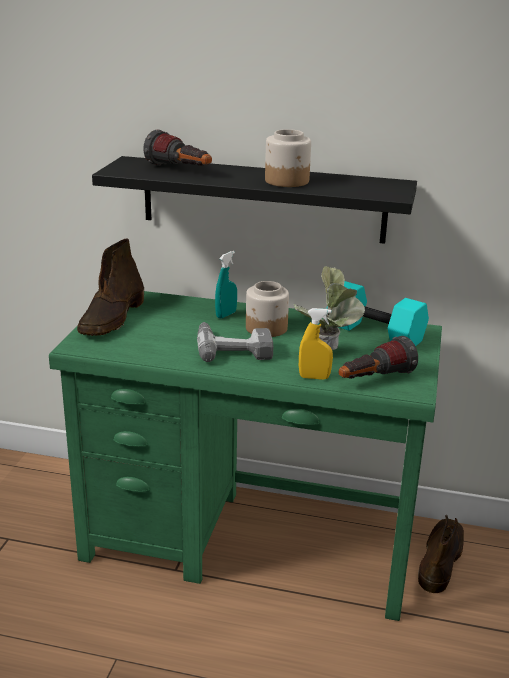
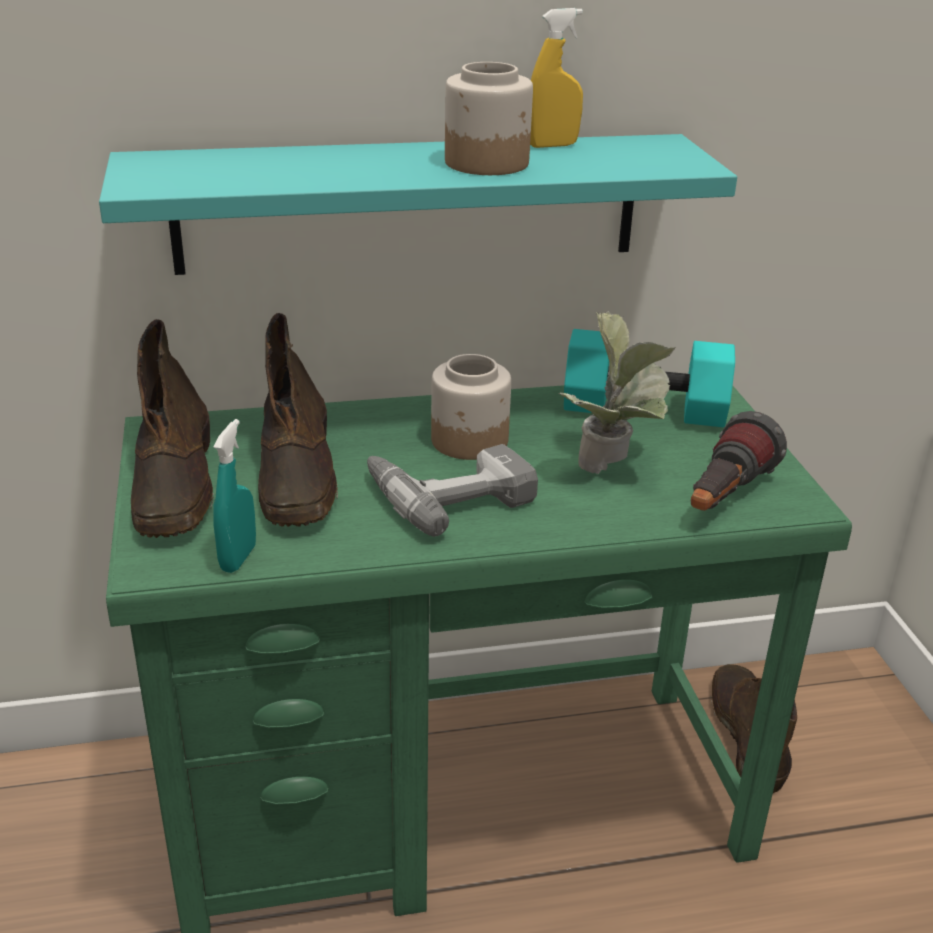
camera: 25 degrees left, 5 degrees up
(169, 326) = (297, 477): none -> brown boot
(180, 171) = (270, 168): flashlight -> none
(226, 315) = (378, 429): turquoise spray bottle -> turquoise spray bottle (238, 558)
(263, 199) = (409, 203): black shelf -> turquoise shelf
(314, 377) = (632, 519): yellow spray bottle -> yellow spray bottle (552, 145)

